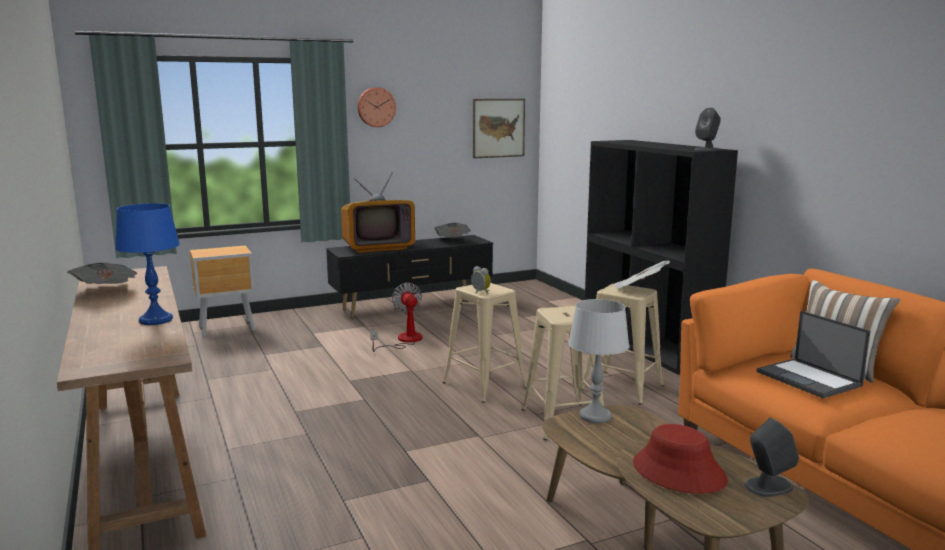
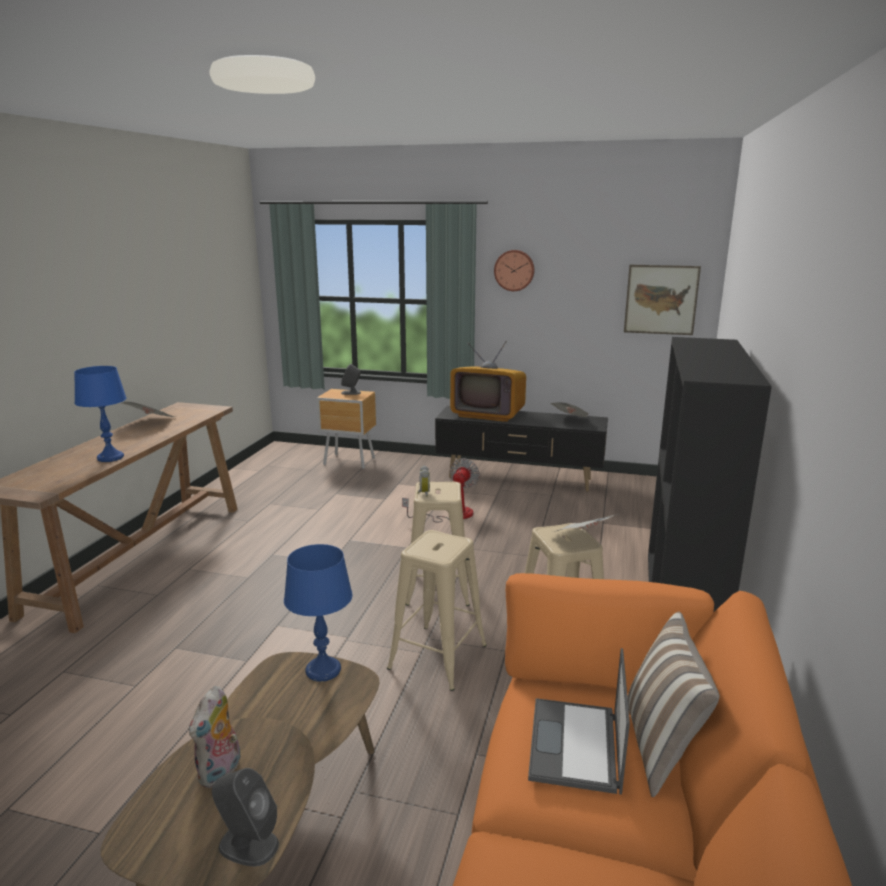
camera: 40 degrees right, 5 degrees up
(595, 416) = (323, 670): grey table lamp -> blue table lamp
(678, 472) = (221, 772): red hat -> plush toy
(707, 149) = (728, 378): grey speaker -> grey speaker (351, 393)

